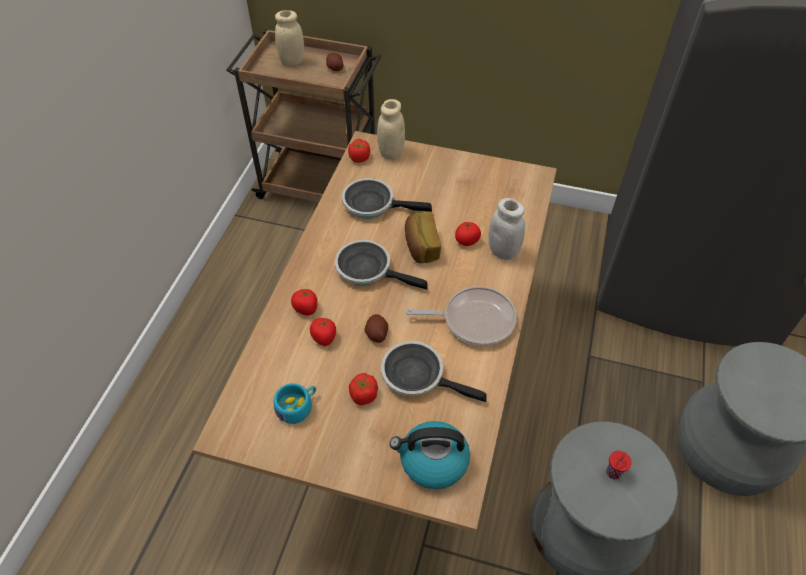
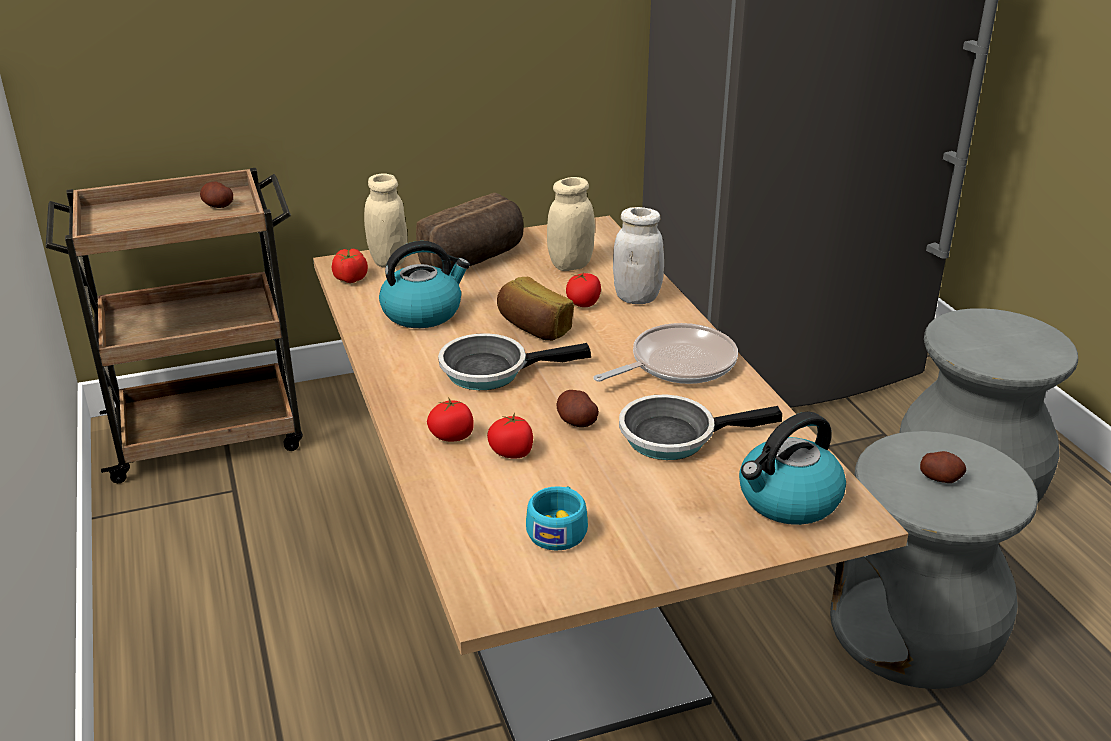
camera: 35 degrees left, 20 degrees down
(292, 61) = (142, 216): beige jar -> beige jar (570, 265)
(363, 395) = (631, 481): tomato -> none
(373, 204) = (423, 312): frying pan -> kettle
(440, 172) = (475, 259): none -> bread
(613, 473) = (940, 478): red cup -> potato

